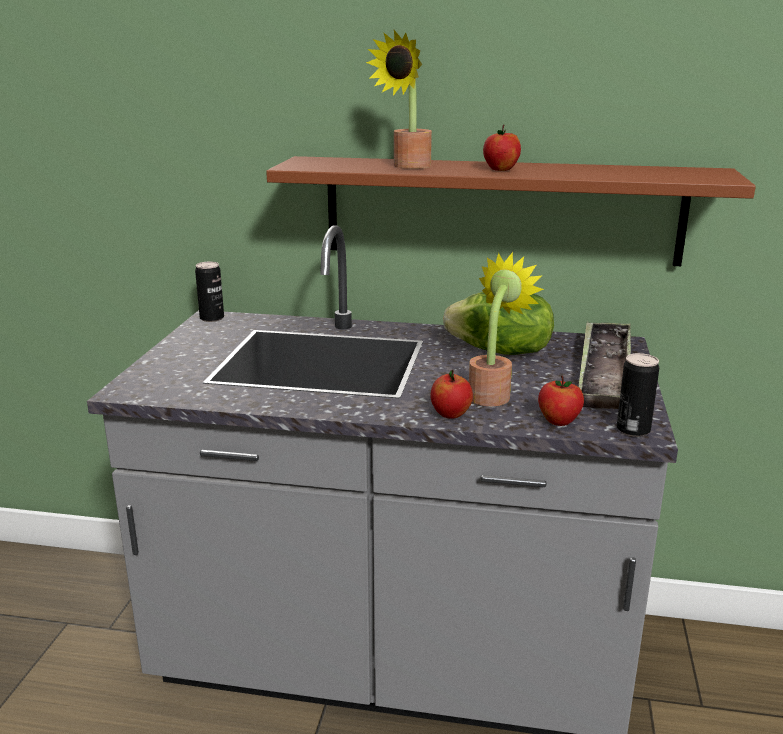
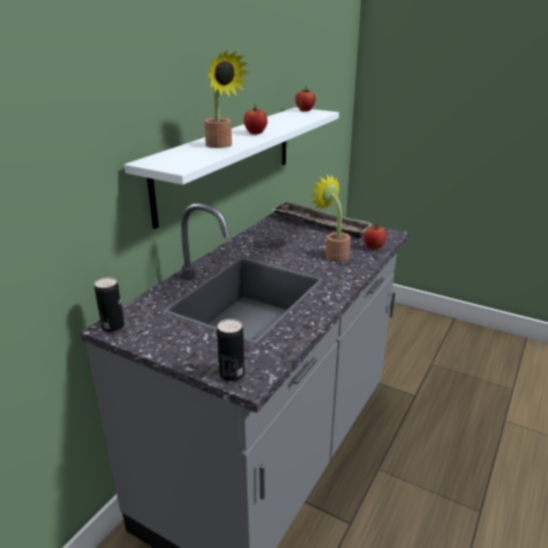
camera: 70 degrees left, 5 degrees up
(451, 414) = (353, 269): apple -> apple (305, 110)
(500, 351) = (276, 240): lettuce -> none
(501, 210) = (228, 161): brown shelf -> white shelf
(633, 430) = (388, 235): can -> can (232, 374)

